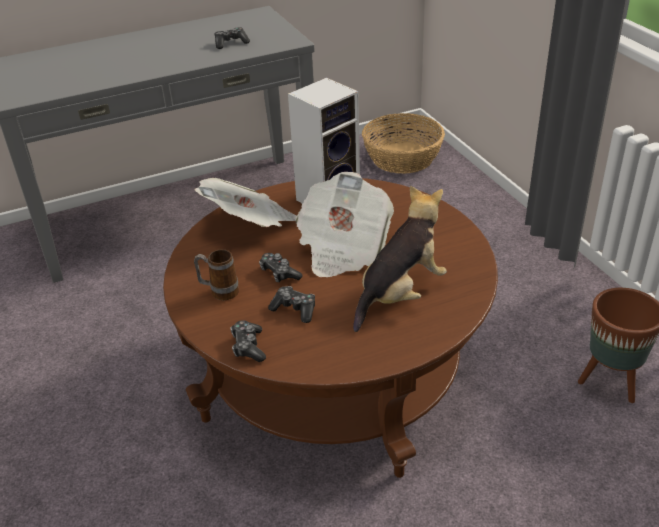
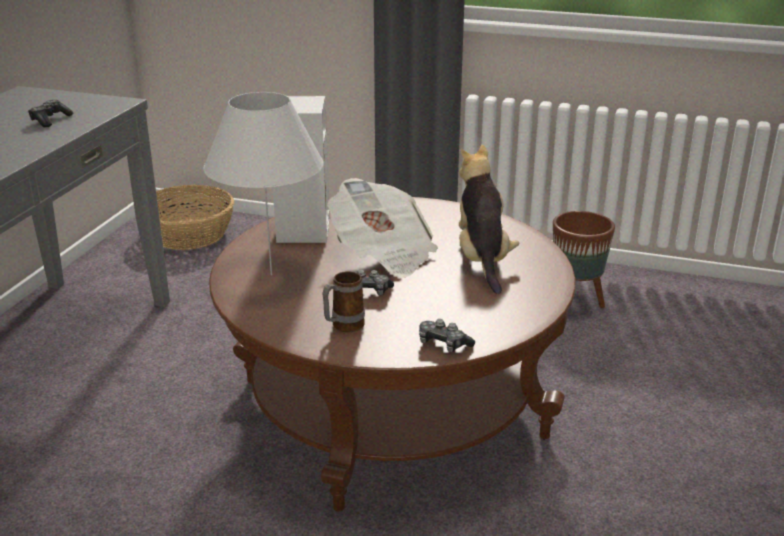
camera: 50 degrees left, 10 degrees down
(251, 224) = (271, 274): newspaper -> white table lamp
(295, 309) = (428, 305): game controller -> none

